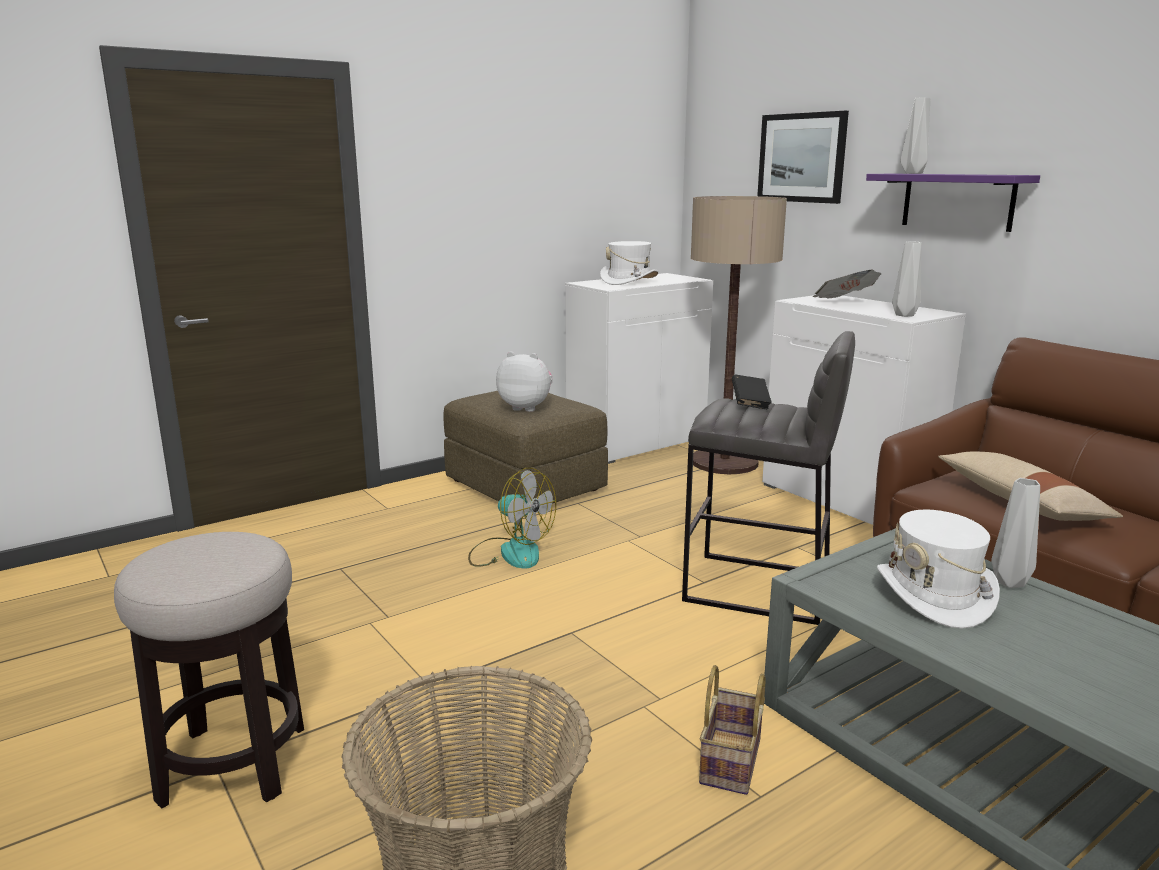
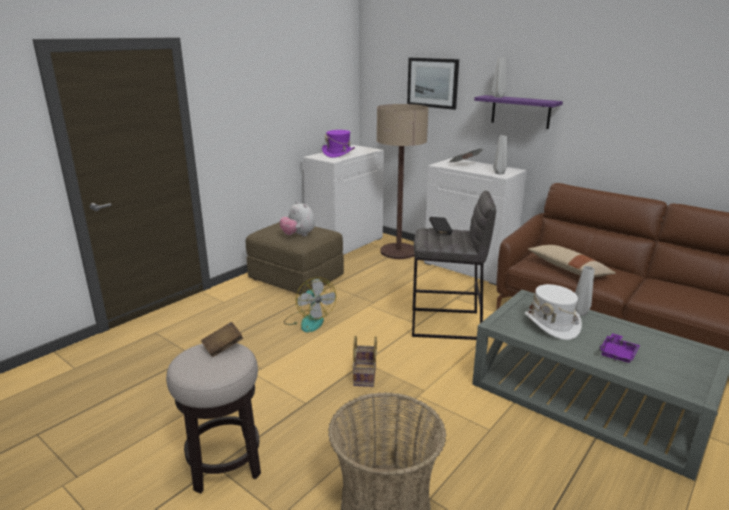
camera: 15 degrees left, 5 degrees up
(237, 540) = (223, 347): none -> brown book
(510, 552) = (309, 320): fan -> fan turned 45 degrees clockwise
(526, 407) = (298, 235): plush toy -> plush toy turned 135 degrees counterclockwise
(629, 281) = (338, 153): white hat -> purple hat
(732, 763) = (470, 416): basket -> basket (365, 375)
(1067, 670) = (618, 353): none -> purple tray

